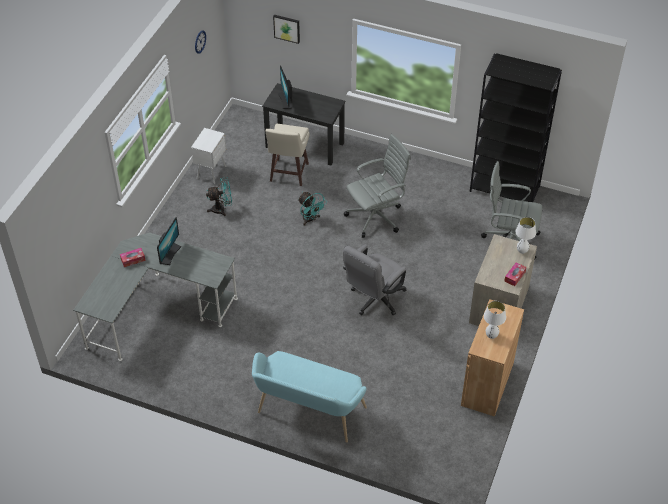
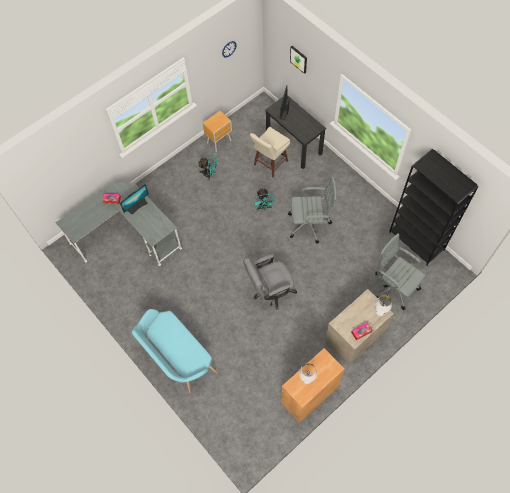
camera: 30 degrees right, 15 degrees up
(212, 172) = (220, 142): white nightstand -> brown nightstand

